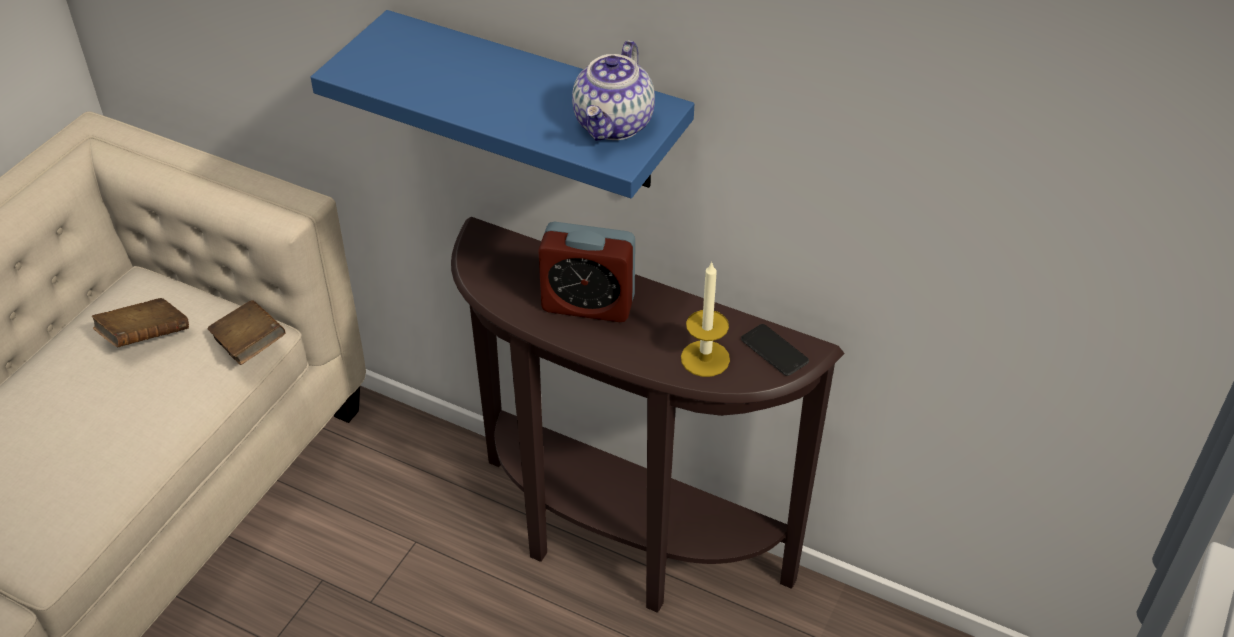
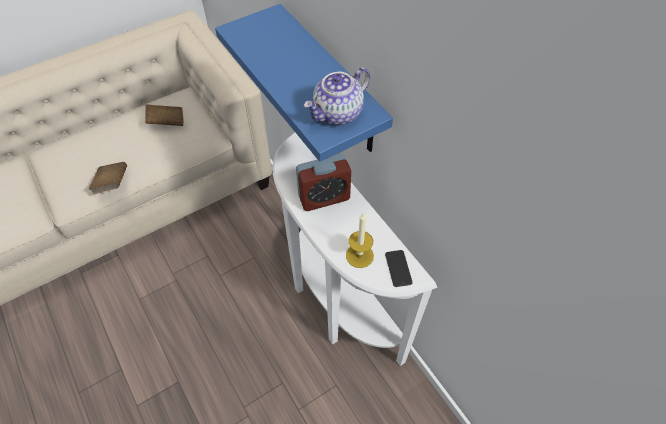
camera: 30 degrees right, 10 degrees up
(250, 346) = (203, 144): brown book -> brown book (112, 184)
(588, 304) = (324, 197): alarm clock -> alarm clock turned 60 degrees counterclockwise
(619, 547) = (335, 304): brown console table -> white console table

